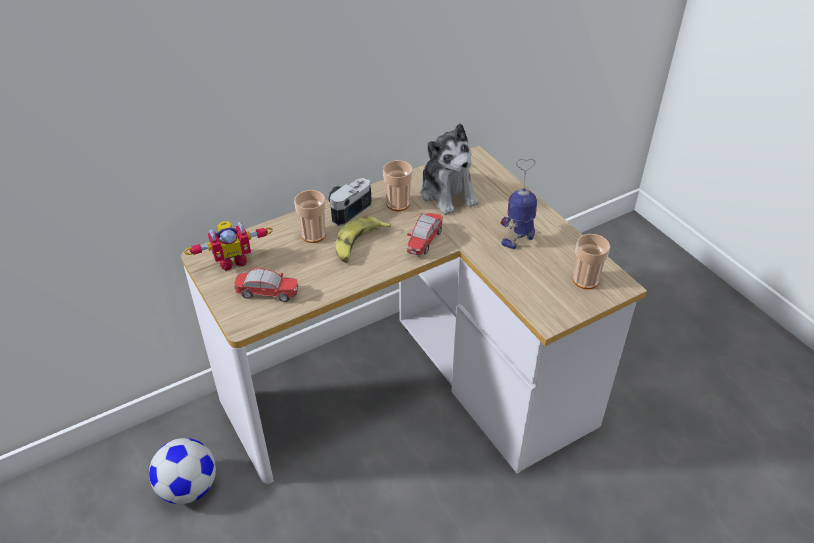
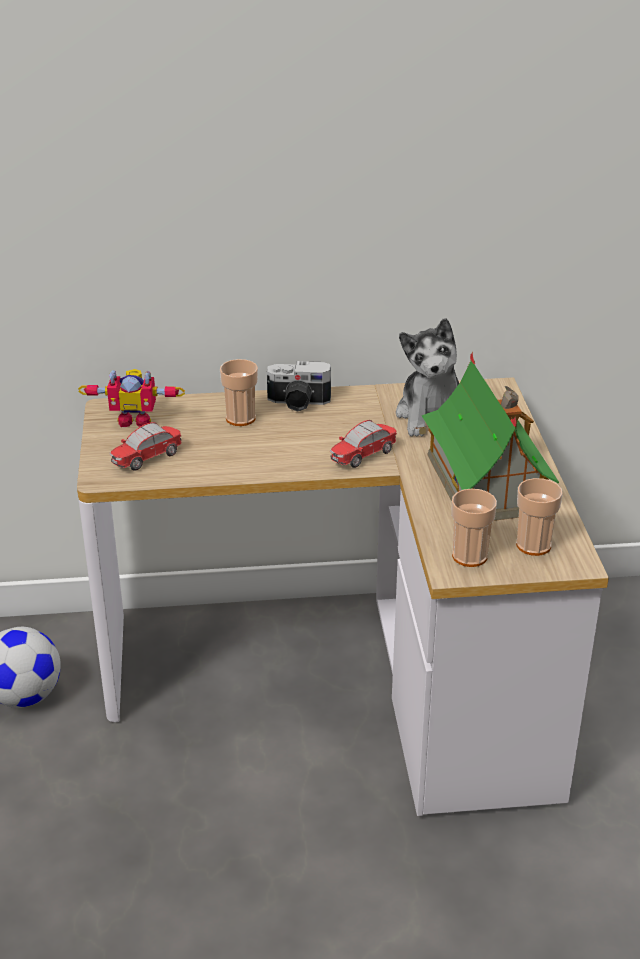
camera: 25 degrees right, 10 degrees down
(267, 293) = (148, 459): toy car -> toy car turned 105 degrees clockwise
(346, 209) = (298, 403): camera -> camera turned 150 degrees counterclockwise
(359, 245) = (284, 440): banana -> none
(398, 204) = (362, 412): cup -> cup (469, 556)
(519, 239) = (483, 482): toy robot -> toy house

